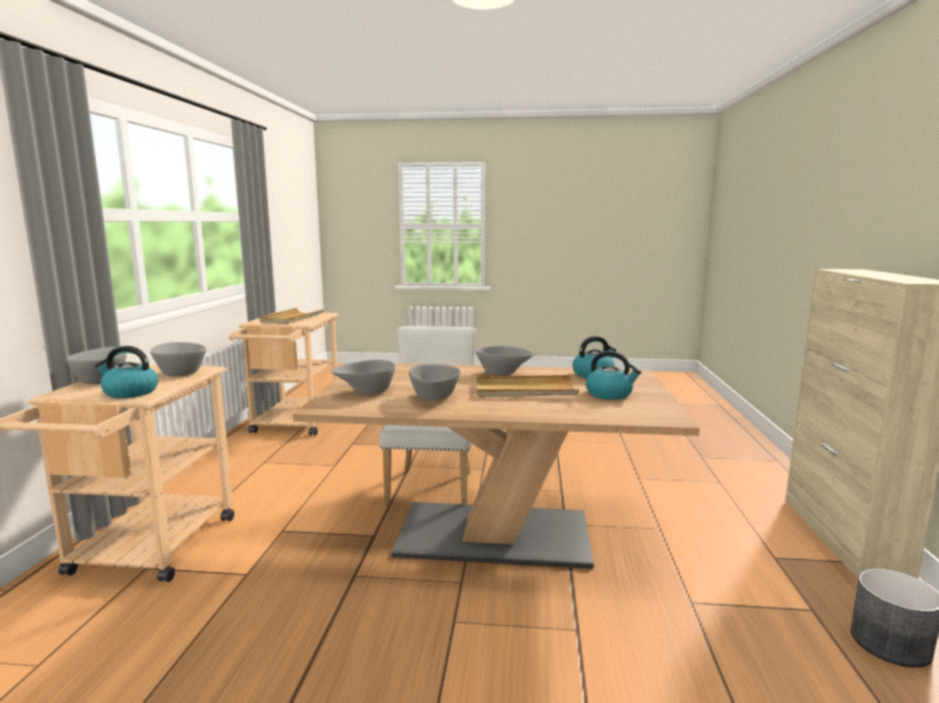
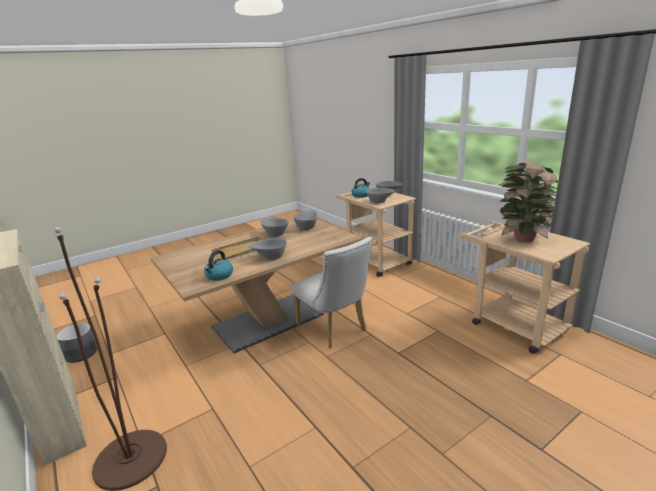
camera: 140 degrees right, 10 degrees up
(292, 318) = (522, 238): beige tray -> potted plant
(610, 394) = (198, 263): kettle -> none
(729, 477) = (130, 458): none -> brown floor lamp

